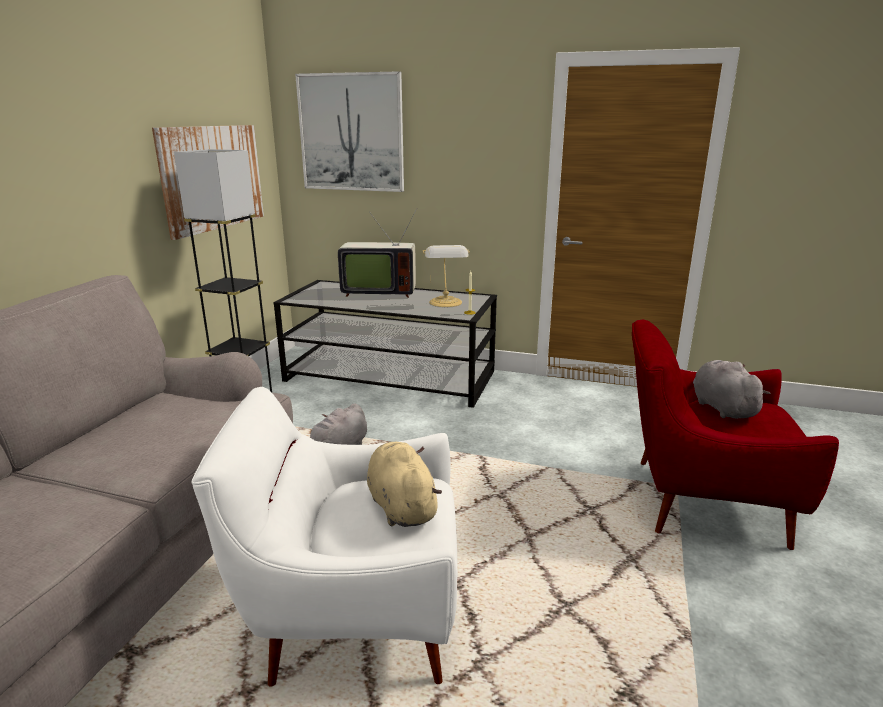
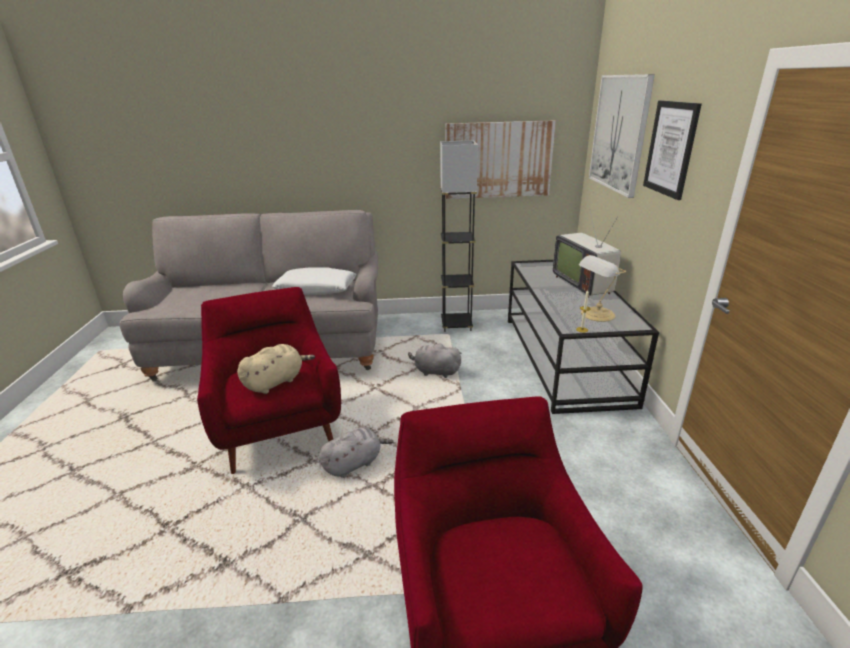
camera: 70 degrees right, 5 degrees up
(162, 419) = (316, 289): none -> white pillow
(352, 615) = (278, 428): white armchair -> red armchair
(453, 136) = (671, 148): none -> picture
(721, 408) = (524, 541): grey plush toy -> grey plush toy (354, 463)

